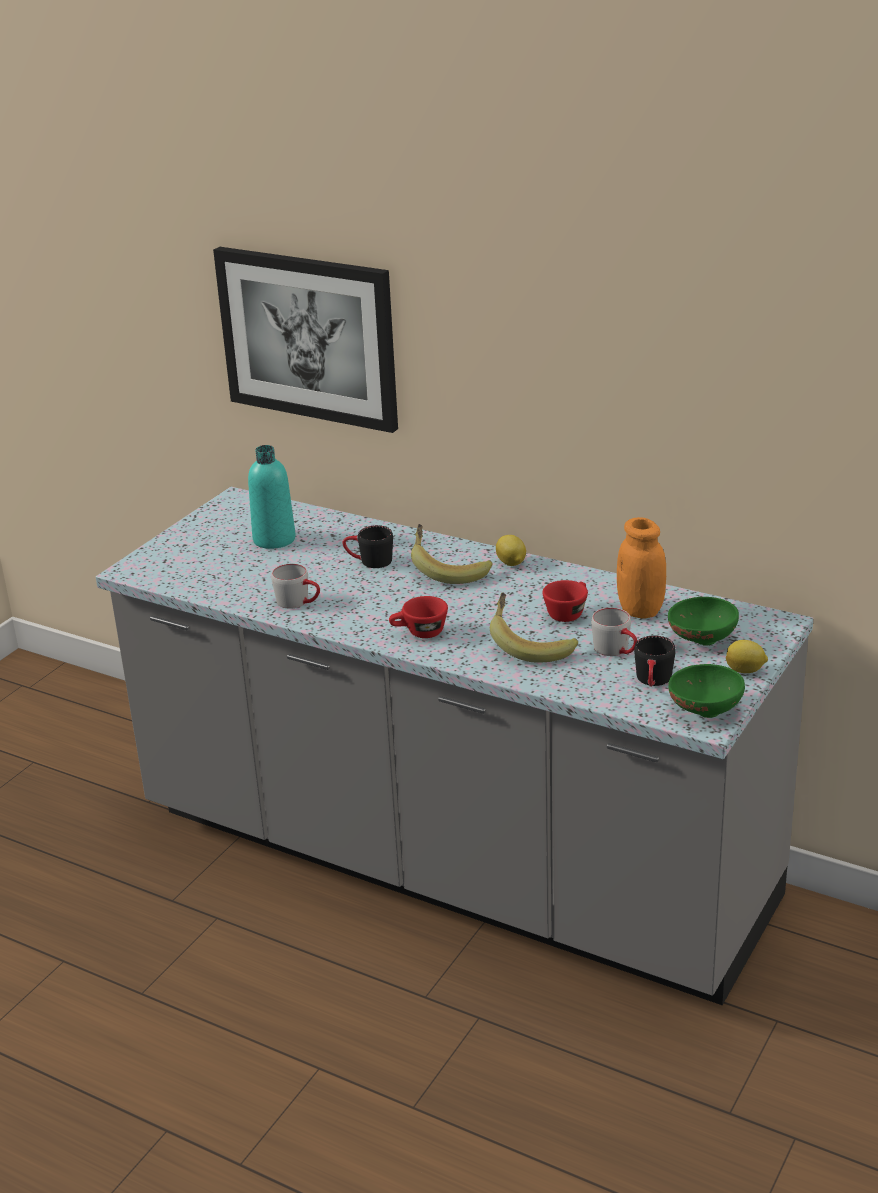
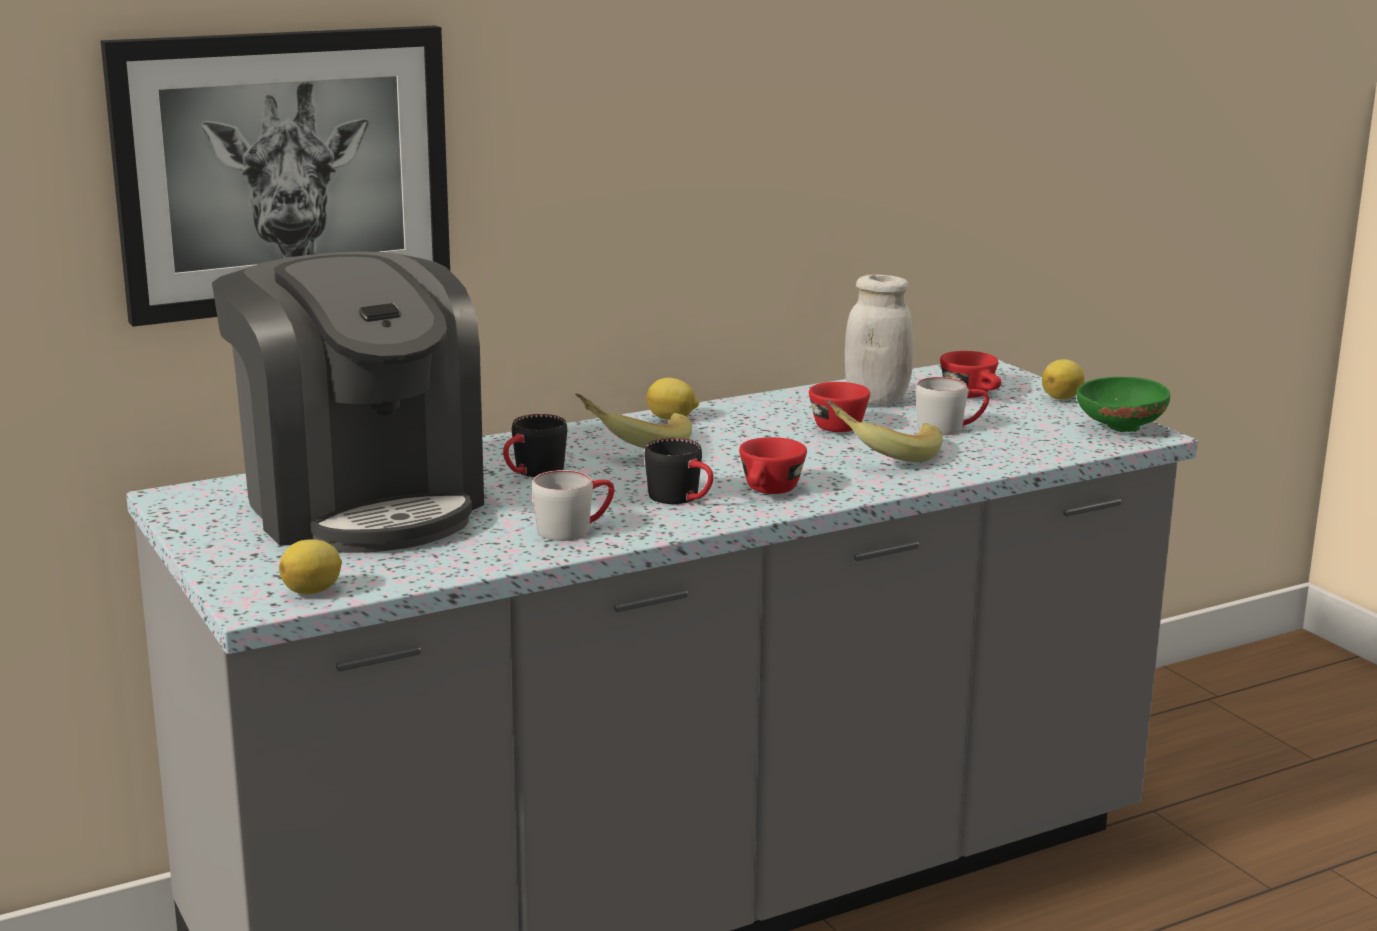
camera: 60 degrees left, 10 degrees down
(154, 575) = (313, 591): none -> lemon
(274, 539) = (360, 503): turquoise bottle -> coffee machine
(640, 610) = (876, 400): orange jar -> white jar
(653, 681) = (1037, 431): black mug -> black mug (682, 499)
(700, 638) = (973, 396): green bowl -> red cup

